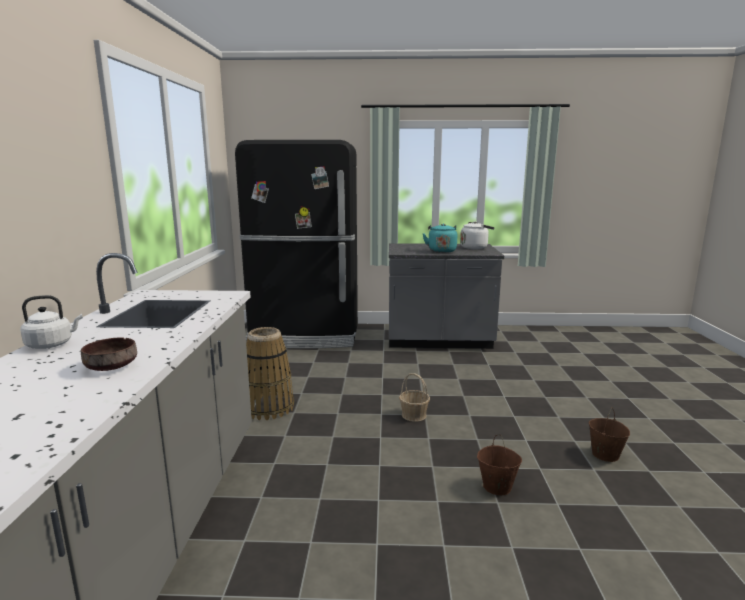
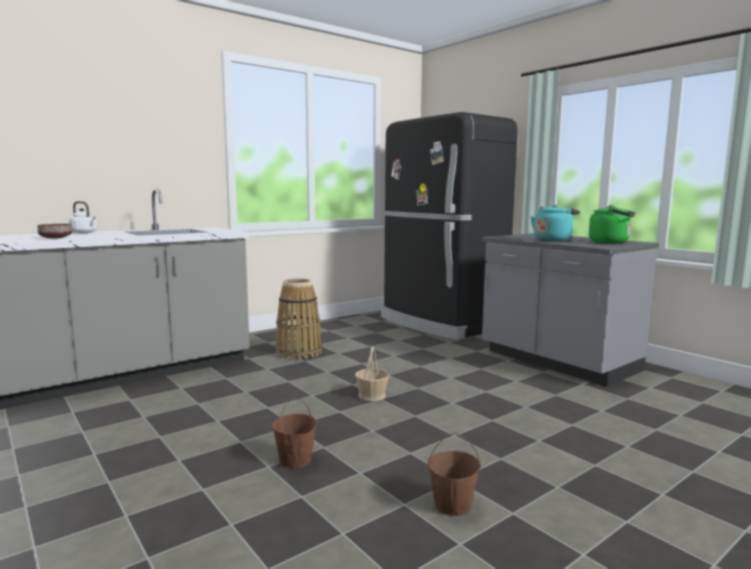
camera: 50 degrees right, 5 degrees down
(475, 248) = (611, 242): white kettle -> green kettle

